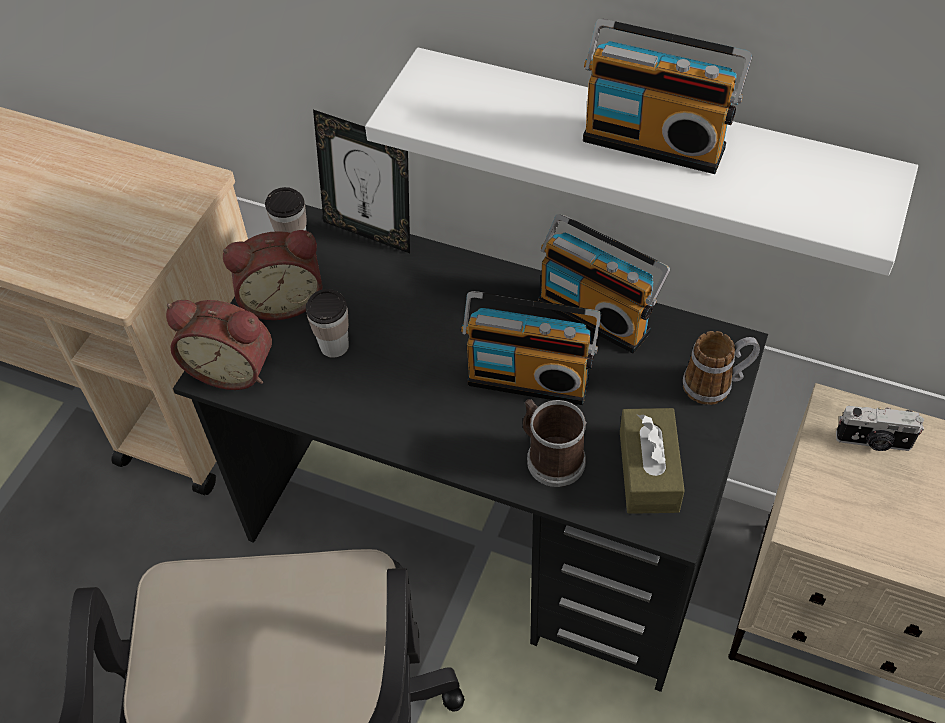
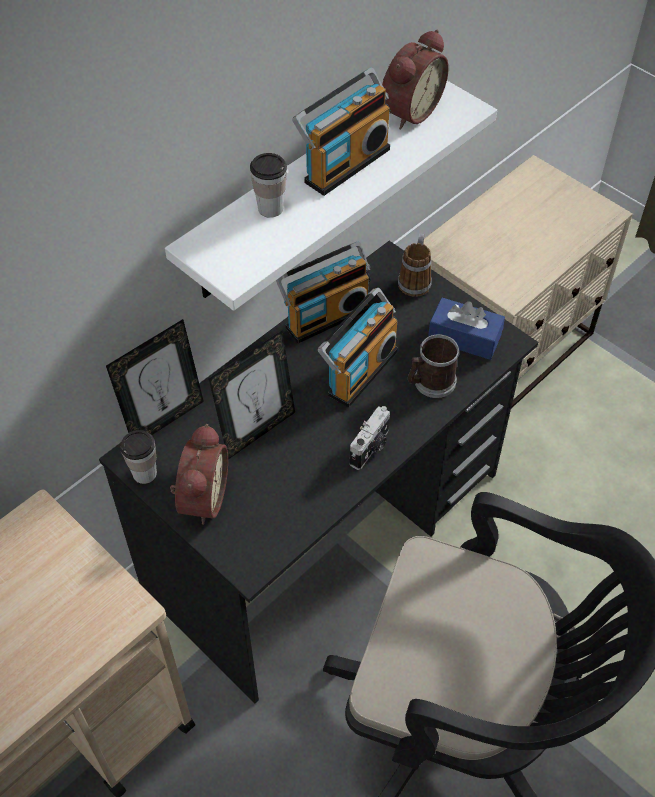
camera: 70 degrees left, 0 degrees up
(233, 367) = (251, 550): alarm clock -> alarm clock (408, 111)
(334, 346) = (267, 476): cup -> cup (270, 208)
(392, 314) = (257, 431): none -> picture frame
(648, 471) = (464, 337): brown tissue box -> blue tissue box
(873, 442) = (468, 241): camera -> camera (371, 448)

